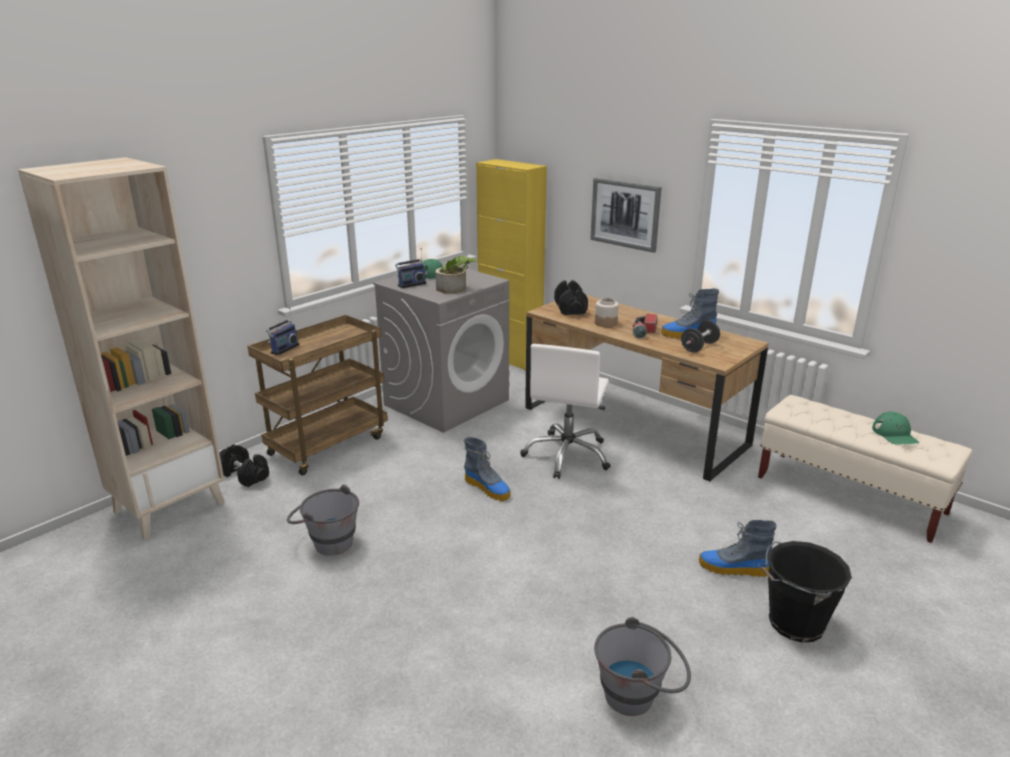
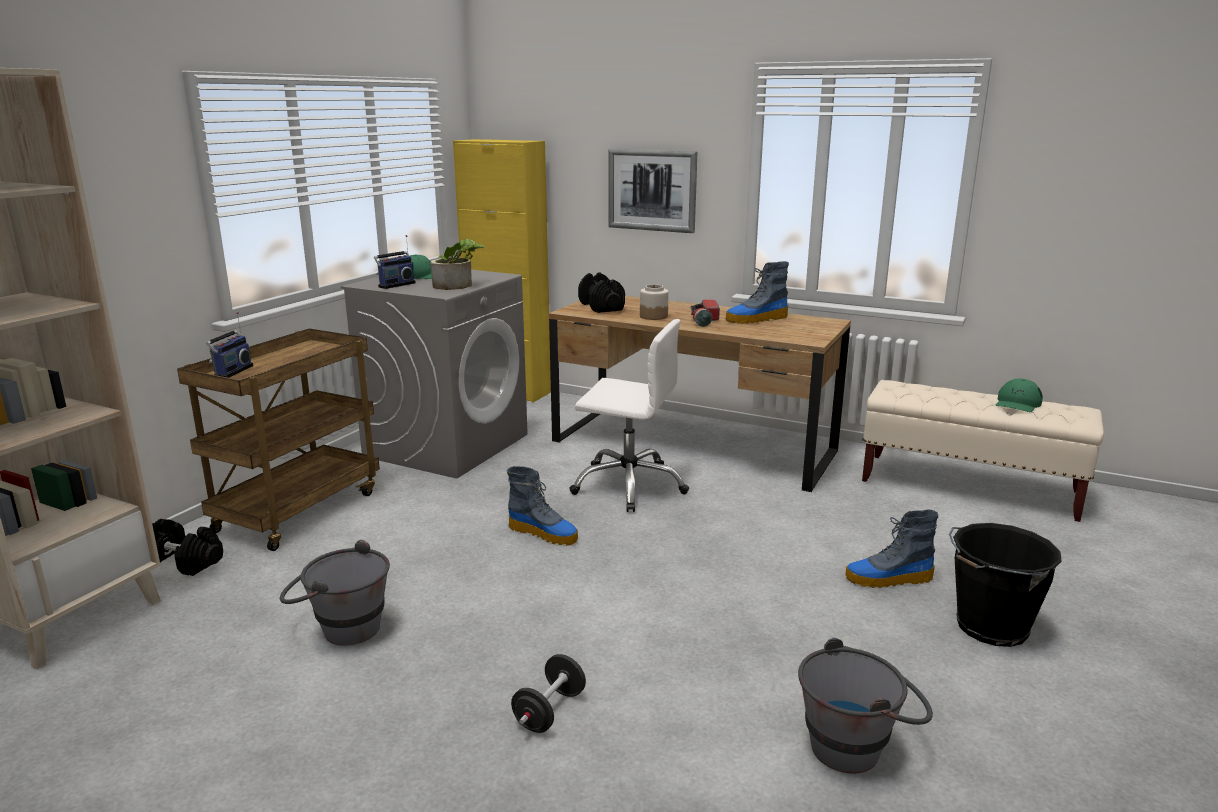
camera: 15 degrees left, 5 degrees down
(567, 455) = (629, 485): white office chair -> white office chair turned 75 degrees counterclockwise
(699, 347) = (778, 329): black dumbbell -> black dumbbell (549, 711)
(895, 434) = (1017, 403): green cap -> green cap turned 60 degrees clockwise

